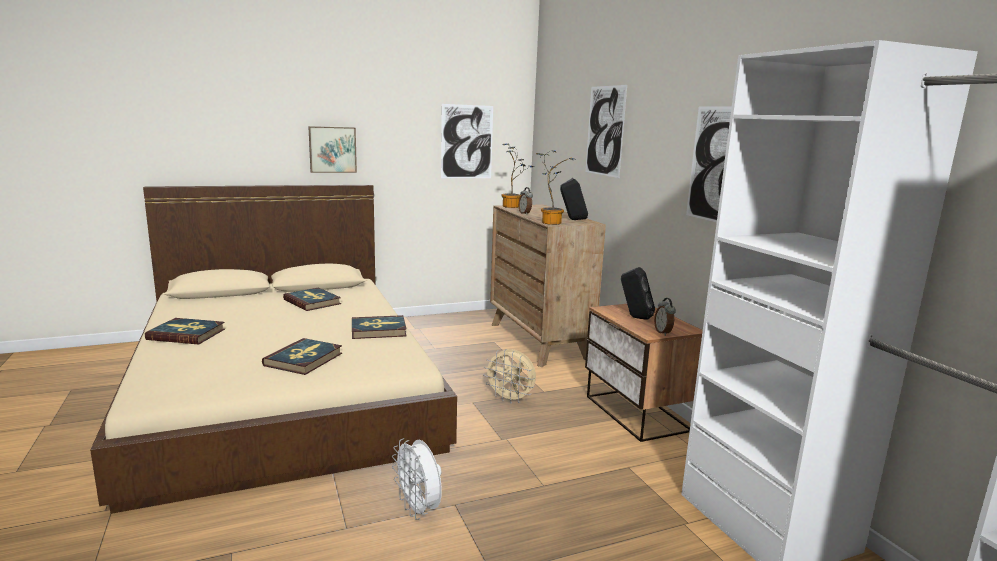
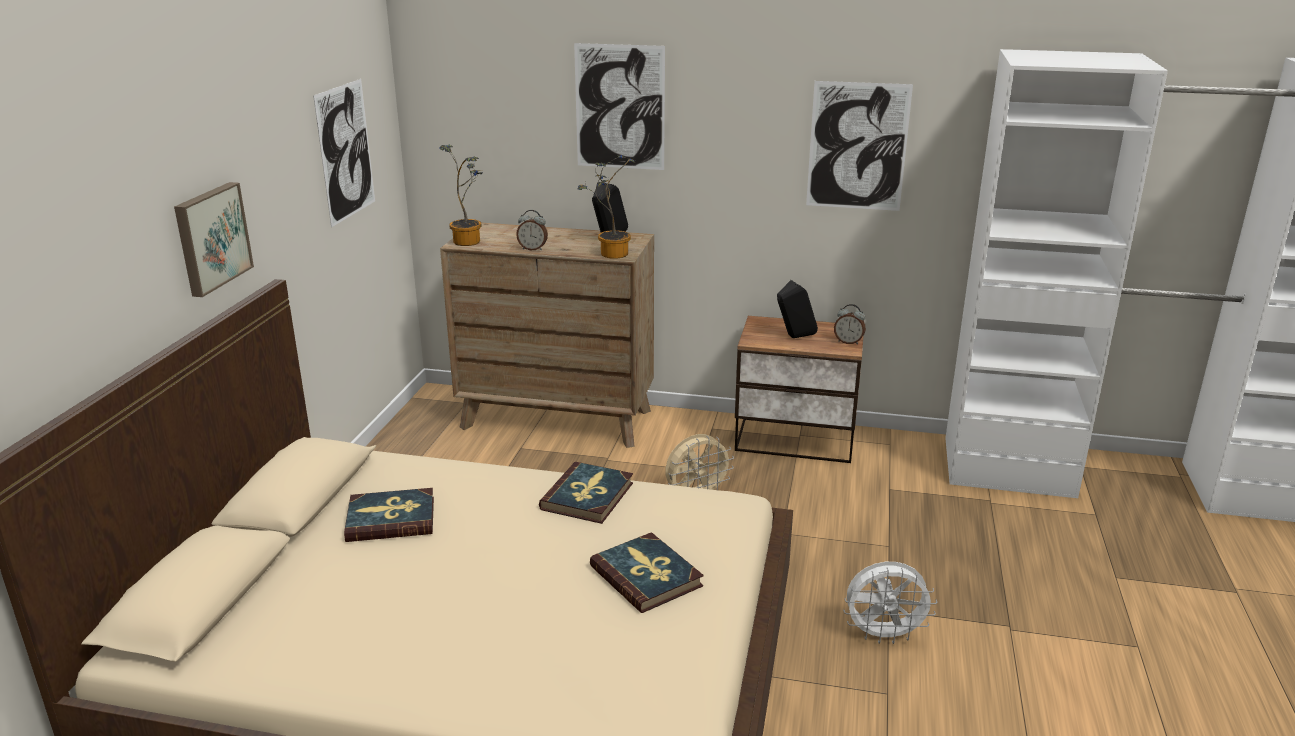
camera: 55 degrees left, 10 degrees up
(187, 334) = (425, 666): book -> none

